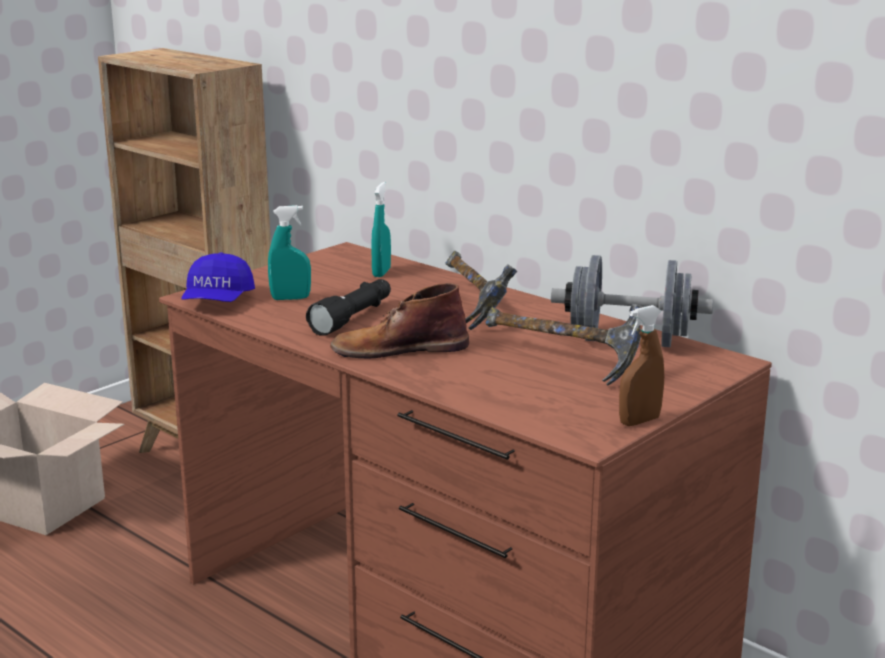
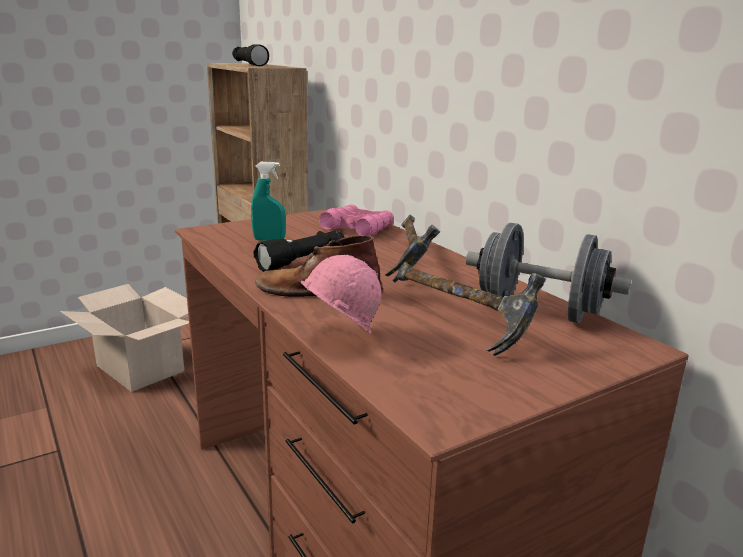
camera: 15 degrees right, 0 degrees up
(170, 59) = (248, 64): none -> black flashlight
(218, 301) = (213, 236): blue cap -> none
(381, 272) = (357, 229): turquoise spray bottle -> pink binoculars
(458, 390) = (339, 339): none -> pink hard hat
(639, 421) = (509, 406): brown spray bottle -> none

